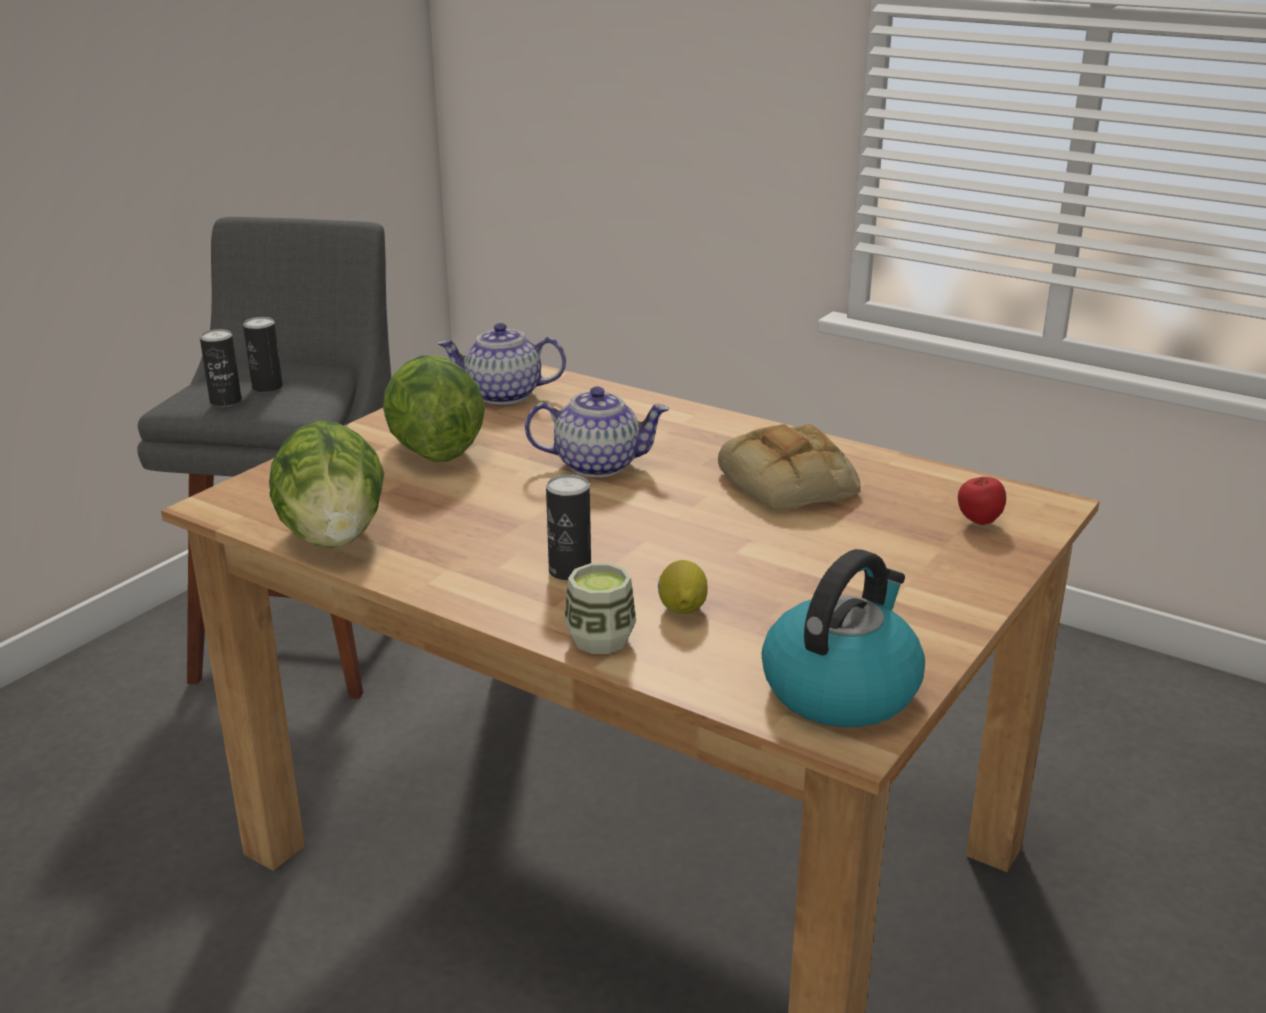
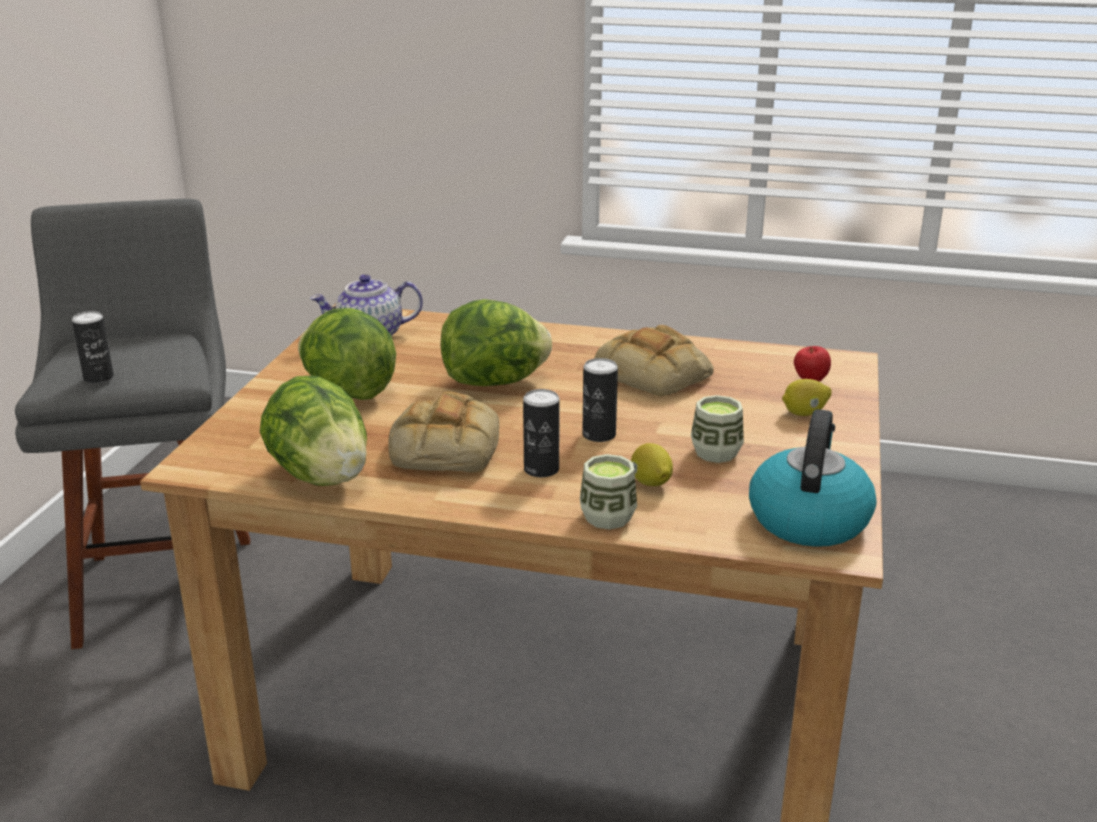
camera: 20 degrees left, 0 degrees up
(267, 387) = (129, 360): can -> can (599, 435)
(484, 527) = (444, 447): none -> bread
(598, 464) = (495, 382): teapot -> lettuce
(789, 588) = (716, 452): none -> cup
(940, 560) = (804, 413): none -> lemon

